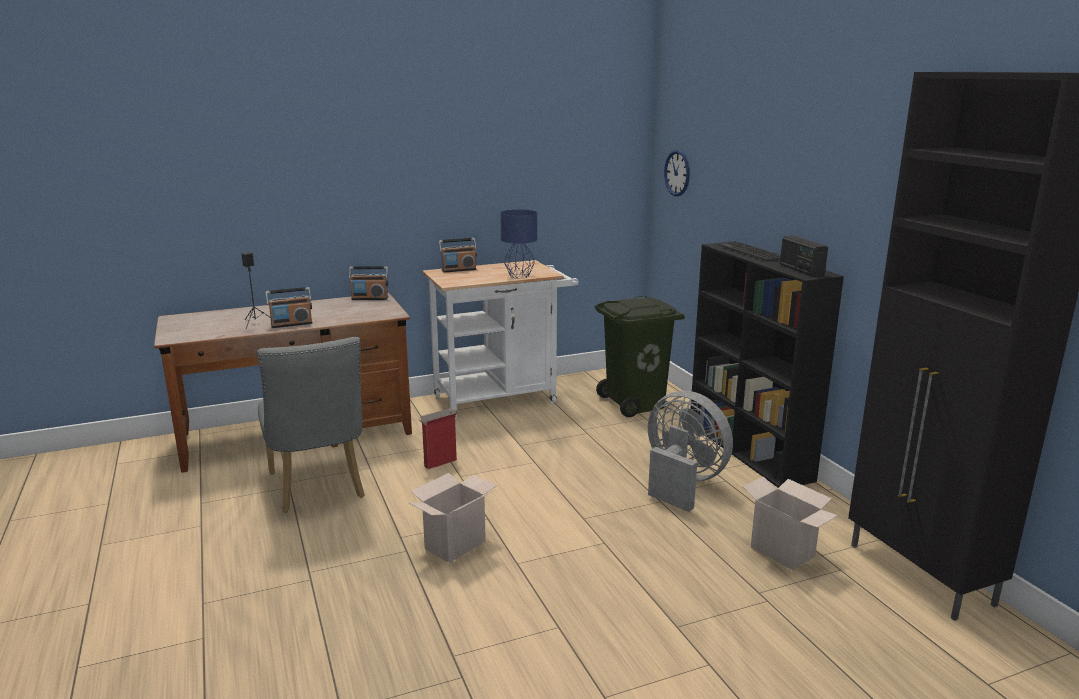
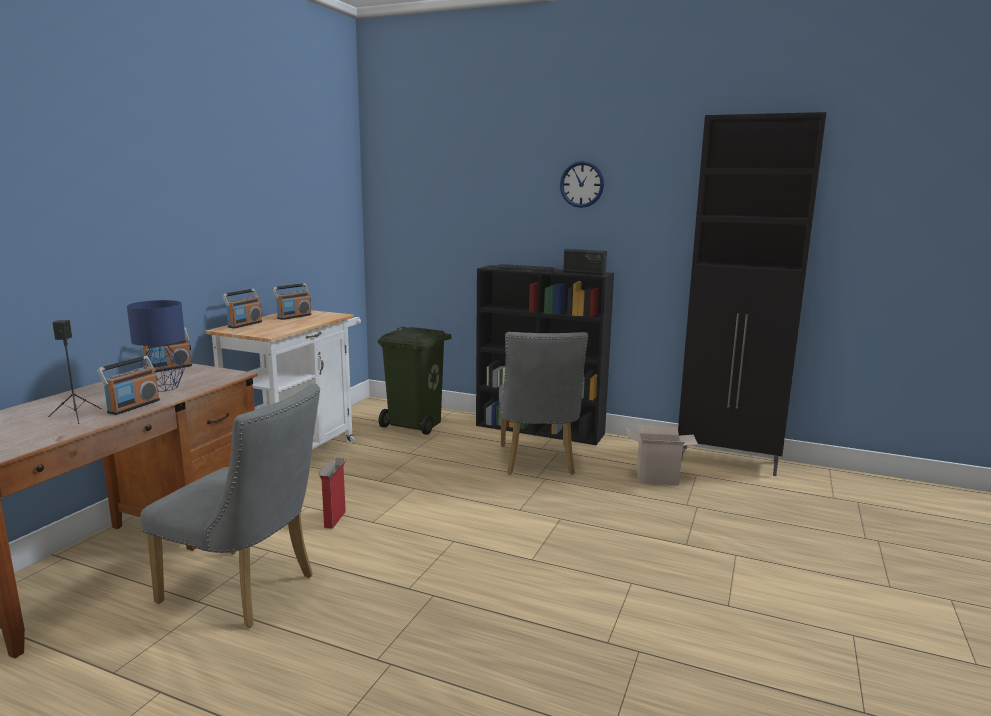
camera: 45 degrees left, 5 degrees down
(455, 544) = (463, 570): cardboard box -> none
(511, 269) = (294, 316): none -> radio
(519, 276) = (318, 320): blue table lamp -> blue table lamp (164, 387)
(677, 173) = (403, 217): wall clock -> wall clock (581, 184)
(682, 483) = (537, 462): grey fan -> grey chair

